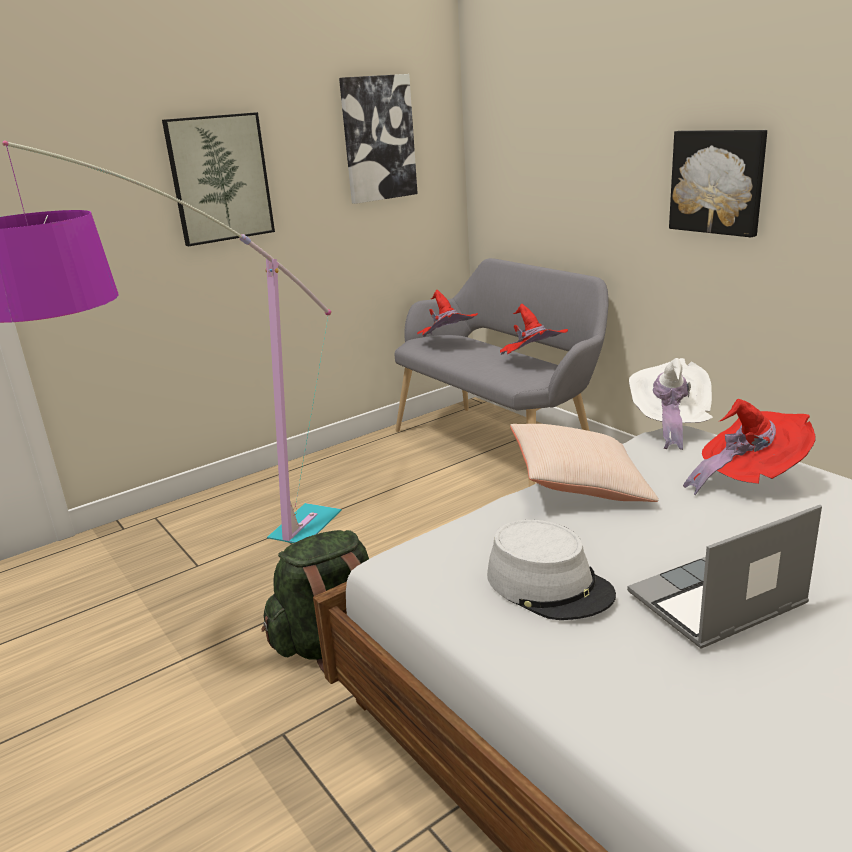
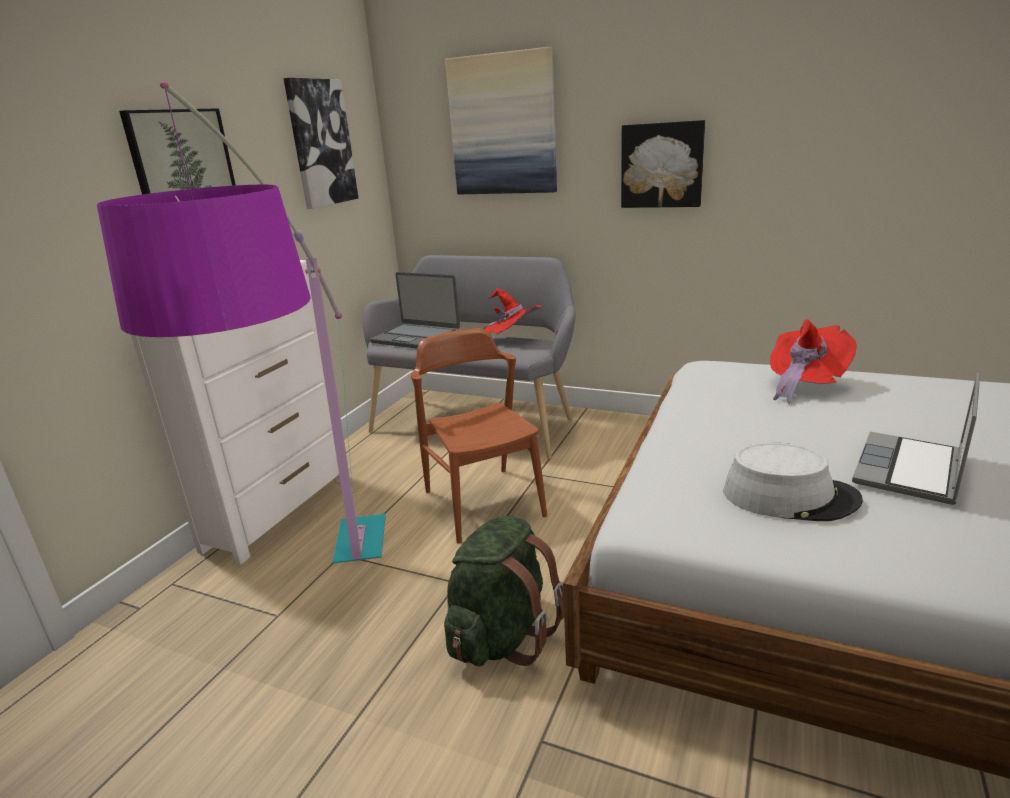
camera: 30 degrees left, 0 degrees up
(269, 483) = (280, 511): none -> white dresser
(429, 524) = (483, 503): none -> brown chair
(447, 344) = (416, 337): red hat -> laptop
(565, 123) = (503, 125): none -> picture
(579, 483) = (696, 417): beige pillow -> none
(669, 425) = (697, 361): white hat -> none

